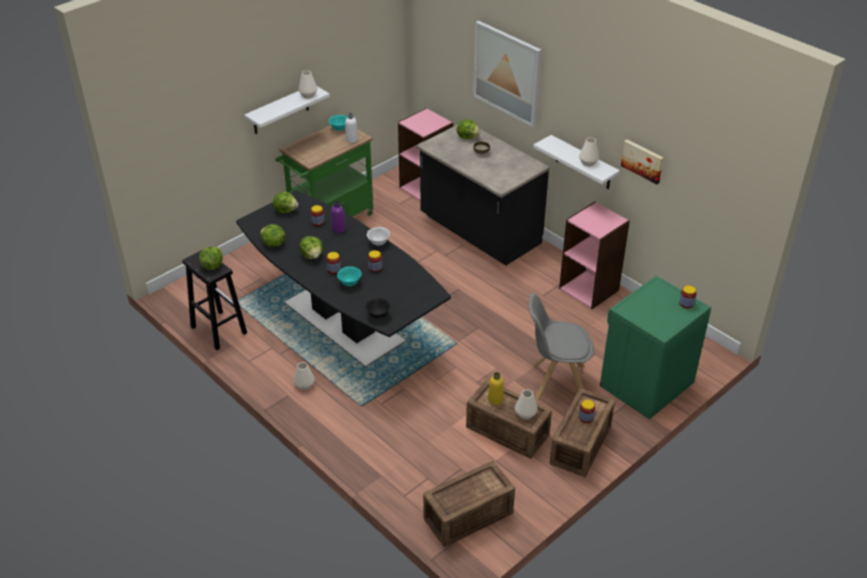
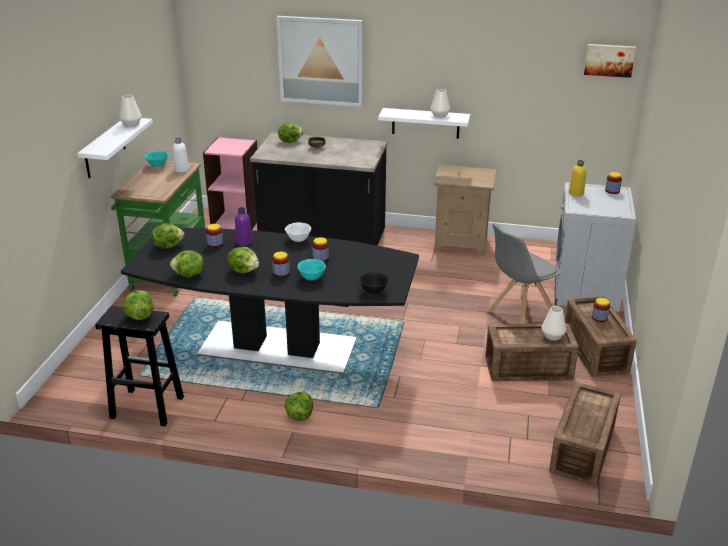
camera: 35 degrees left, 10 degrees down
(304, 385) = (299, 415): white vase -> lettuce
(495, 399) = (514, 336): yellow bottle -> yellow bottle (576, 193)
(589, 289) = (461, 244): pink bookcase -> beige nightstand
(643, 161) = (496, 93): picture -> picture (609, 60)
(644, 383) = (583, 290): green washing machine -> white washing machine

